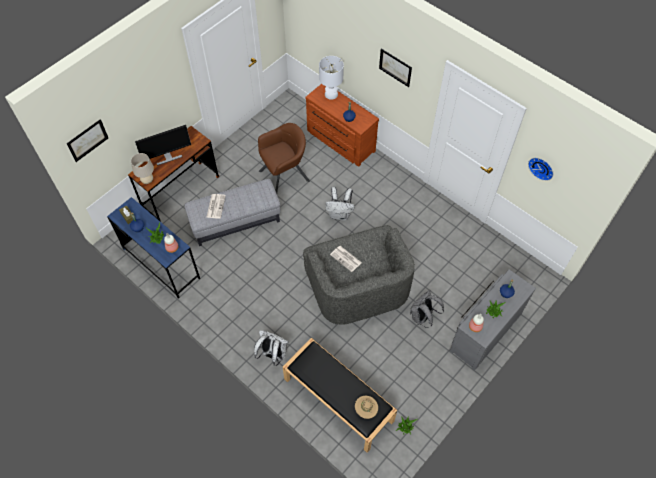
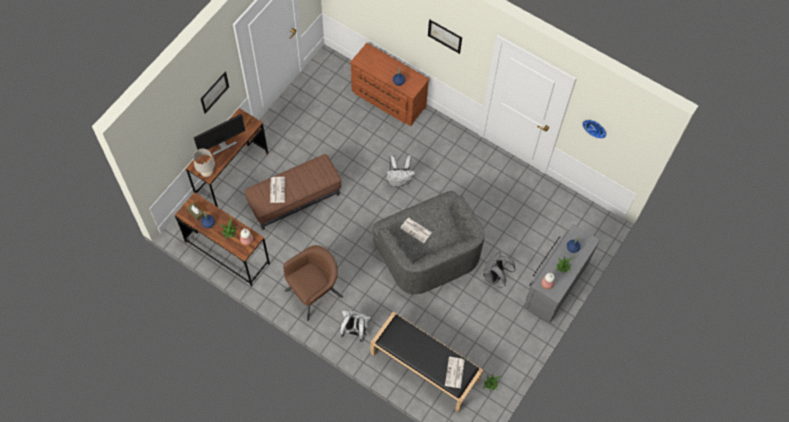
camera: 10 degrees left, 5 degrees up
(87, 140) = (155, 146): picture -> picture (214, 92)
(161, 263) = (227, 252): blue desk -> brown desk
(236, 222) = (295, 200): grey ottoman -> brown ottoman
(284, 176) = (336, 144): brown armchair -> brown armchair (314, 293)
(331, 94) = (376, 57): white table lamp -> none
(366, 409) = (454, 373): beige hat -> newspaper

